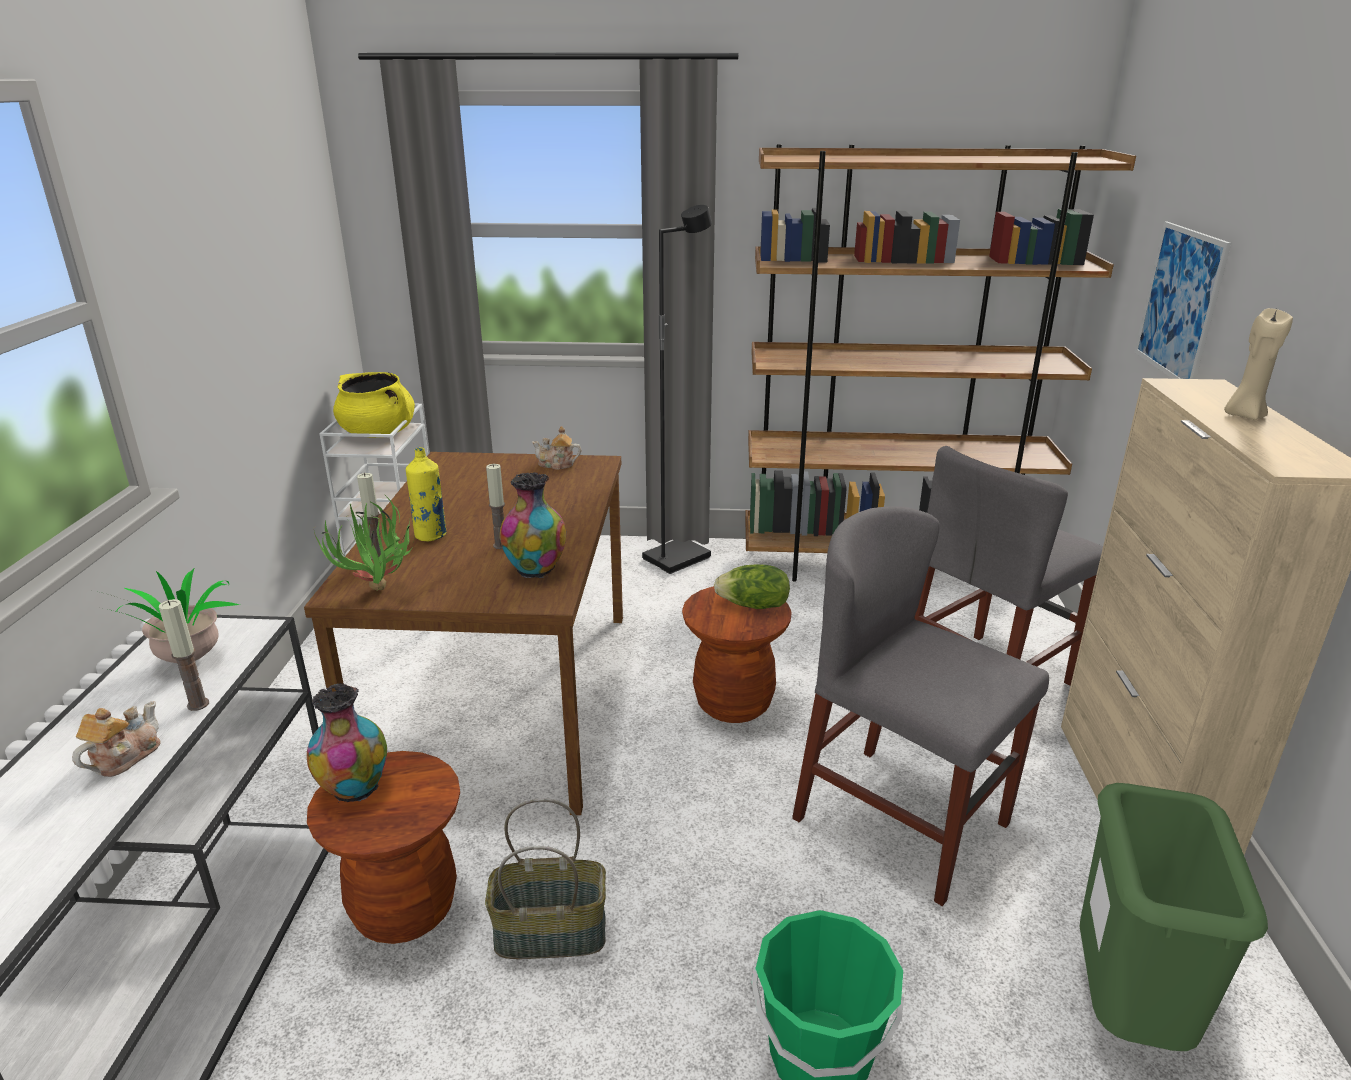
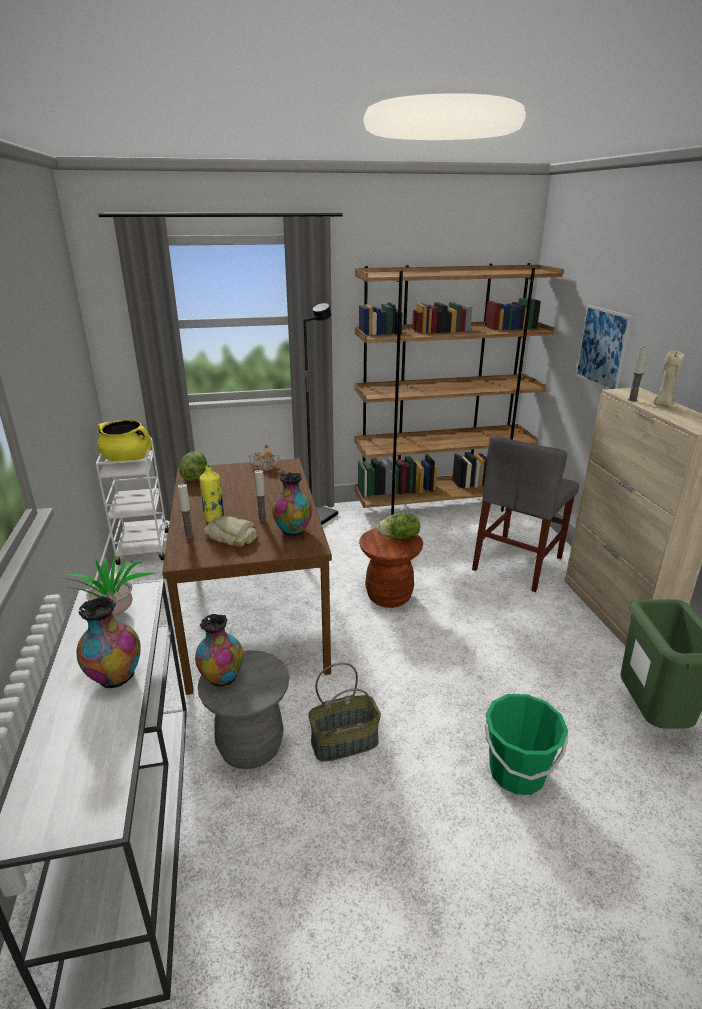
camera: 15 degrees left, 0 degrees up
(124, 757) = (115, 677): teapot -> vase
(198, 704) = (140, 639): candle -> candle (632, 400)
(380, 595) = (207, 559): potted plant -> none
(404, 908) = (250, 747): brown stool -> grey stool
(438, 566) = (232, 536): none -> bread
(445, 468) = (194, 477): none -> lettuce
(901, 821) = (506, 644): grey chair -> none

